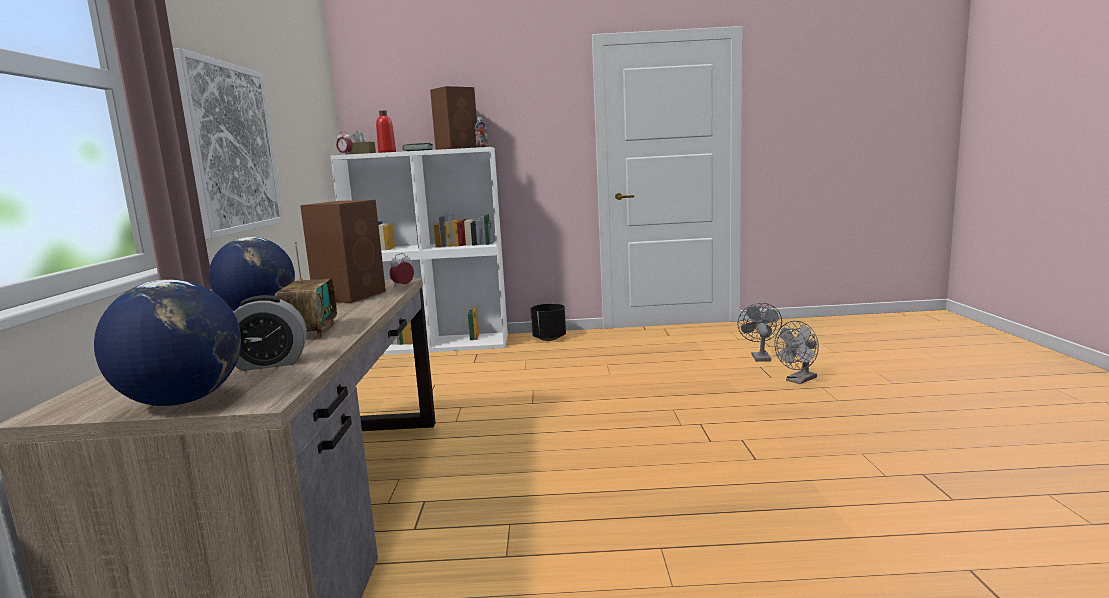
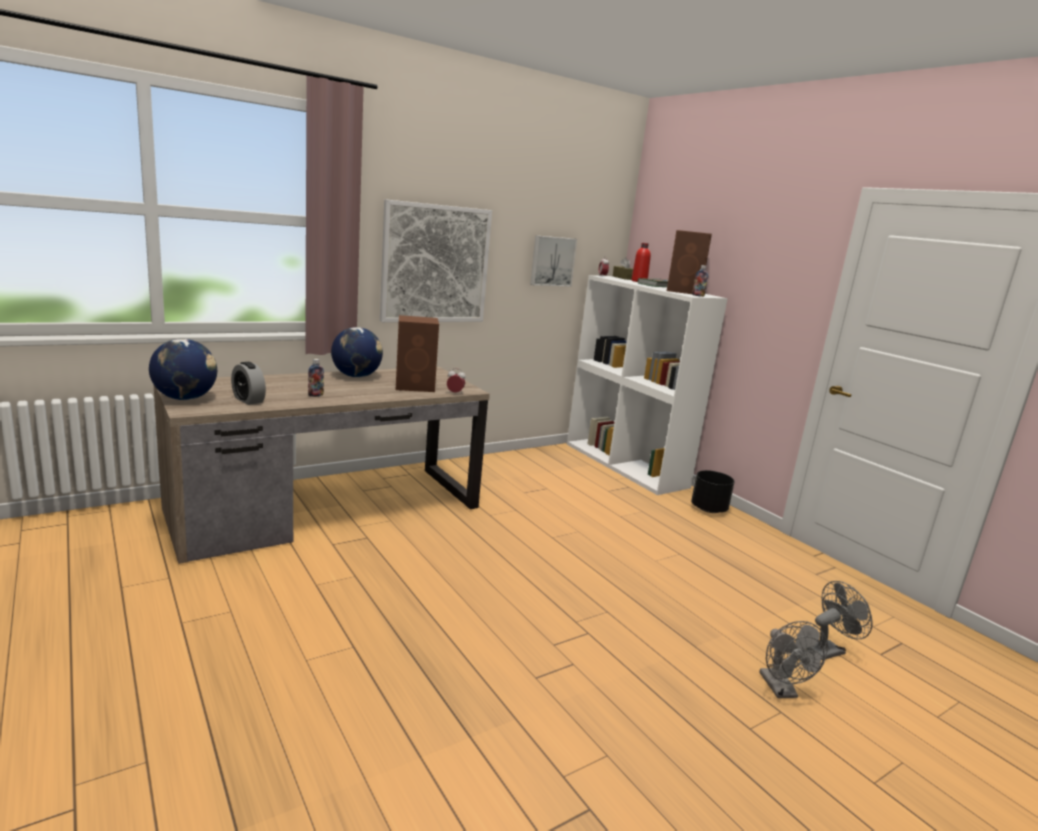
camera: 55 degrees right, 5 degrees up
(305, 140) = (552, 261): none -> picture
(310, 332) = (315, 395): radio -> bottle
(798, 380) = (781, 690): grey fan -> grey fan turned 120 degrees counterclockwise

